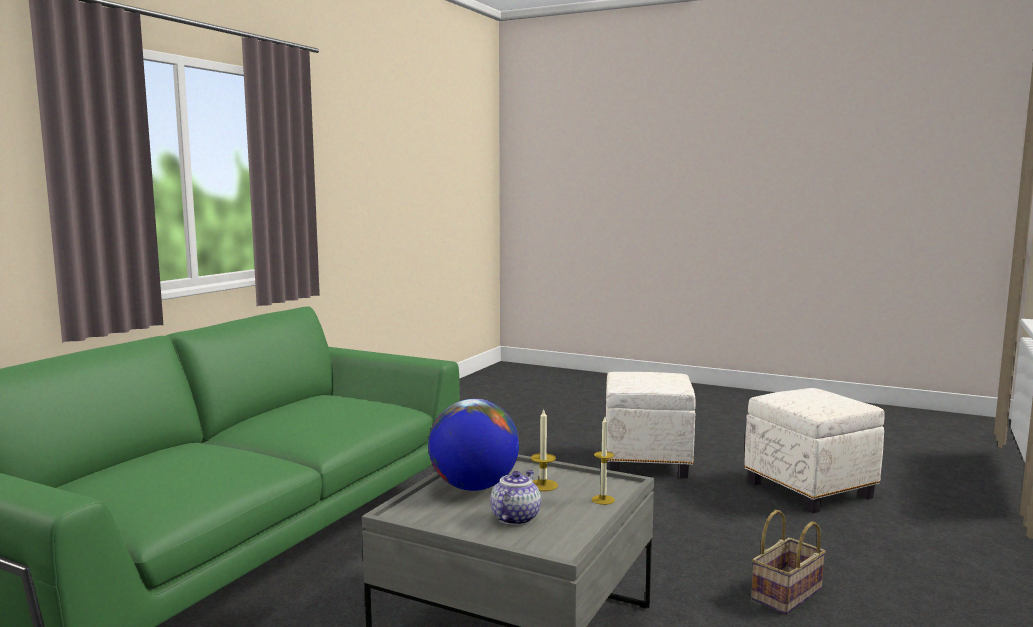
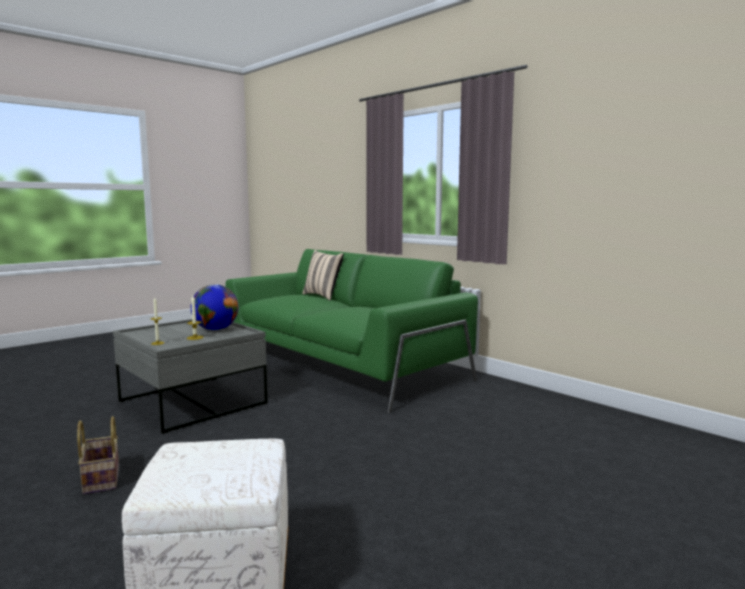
camera: 110 degrees right, 0 degrees up
(126, 458) = (323, 296): none -> beige pillow
(515, 517) = (171, 331): teapot -> none
(645, 461) = (396, 501): white ottoman -> none

